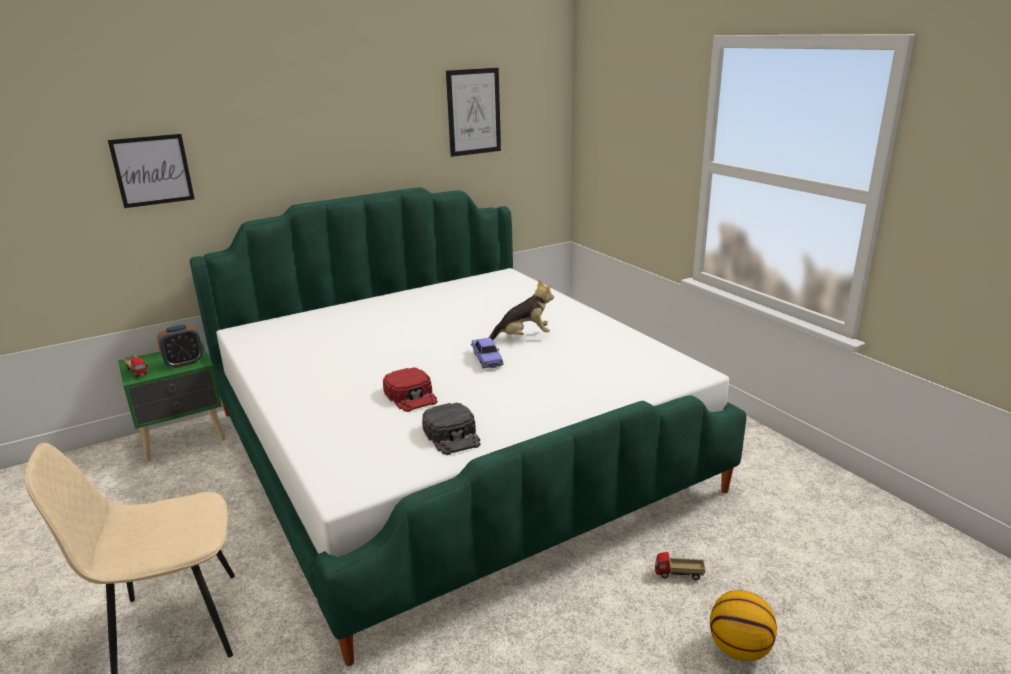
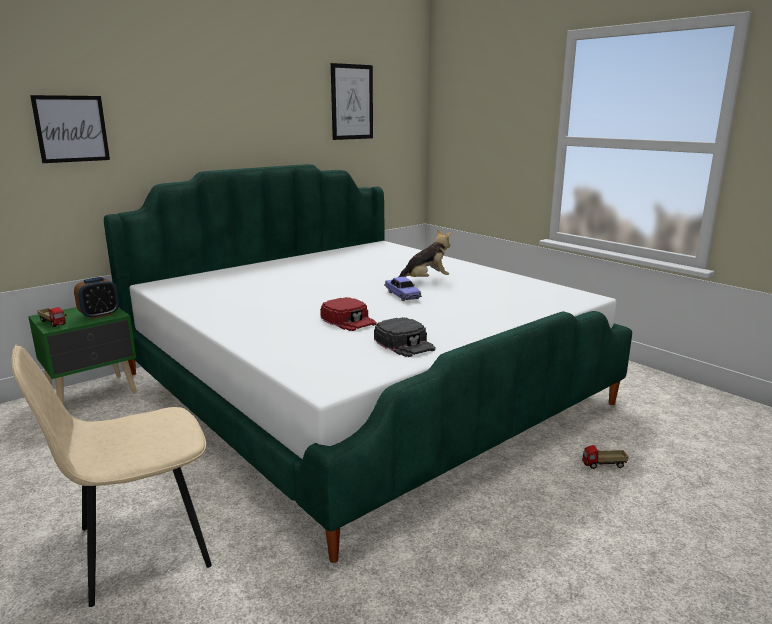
camera: 10 degrees left, 5 degrees down
(739, 649) = (681, 514): basketball -> none

